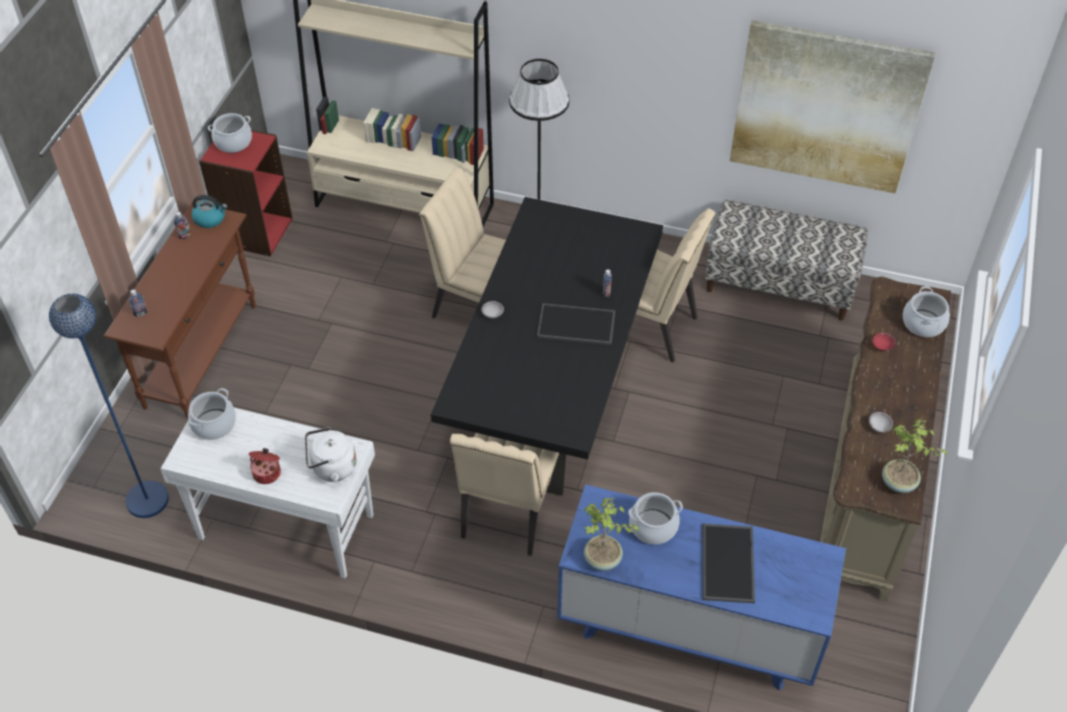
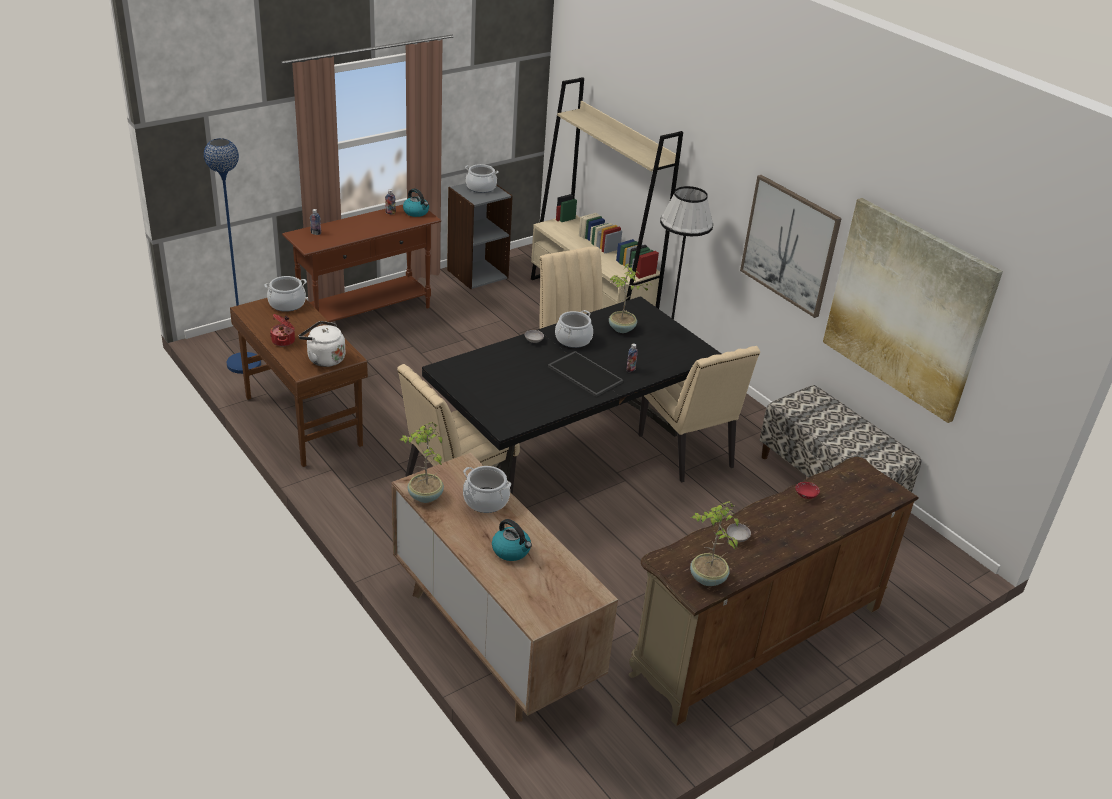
camera: 35 degrees right, 15 degrees down
(256, 231) = (477, 273): red bookcase -> grey bookcase
(285, 527) = (302, 421): white console table -> brown console table
(551, 249) = (622, 329): none -> potted plant
(663, 81) = (789, 245): none -> picture
(688, 630) = (493, 639): blue dresser -> green dresser
(726, 562) = (511, 550): tray -> kettle
(923, 323) = (862, 501): cooking pot -> cooking pot (573, 339)

